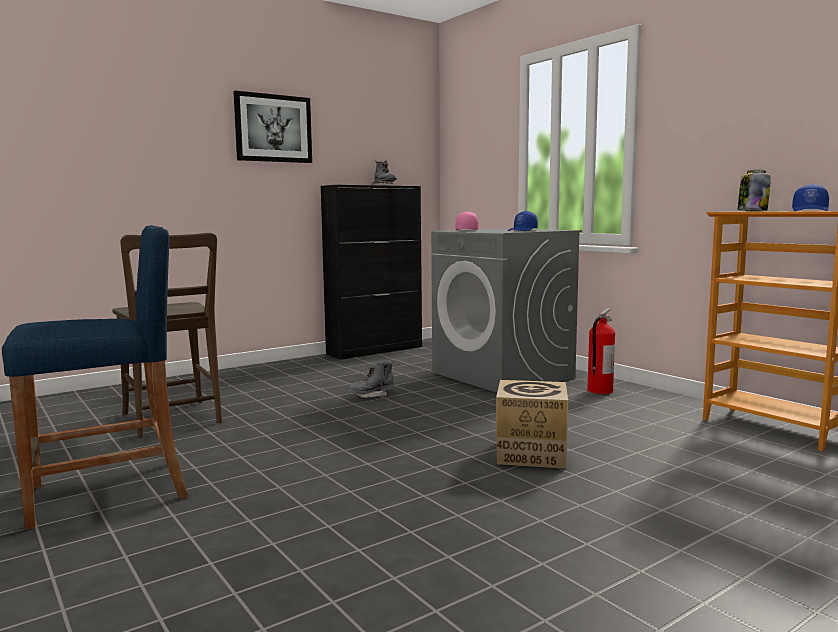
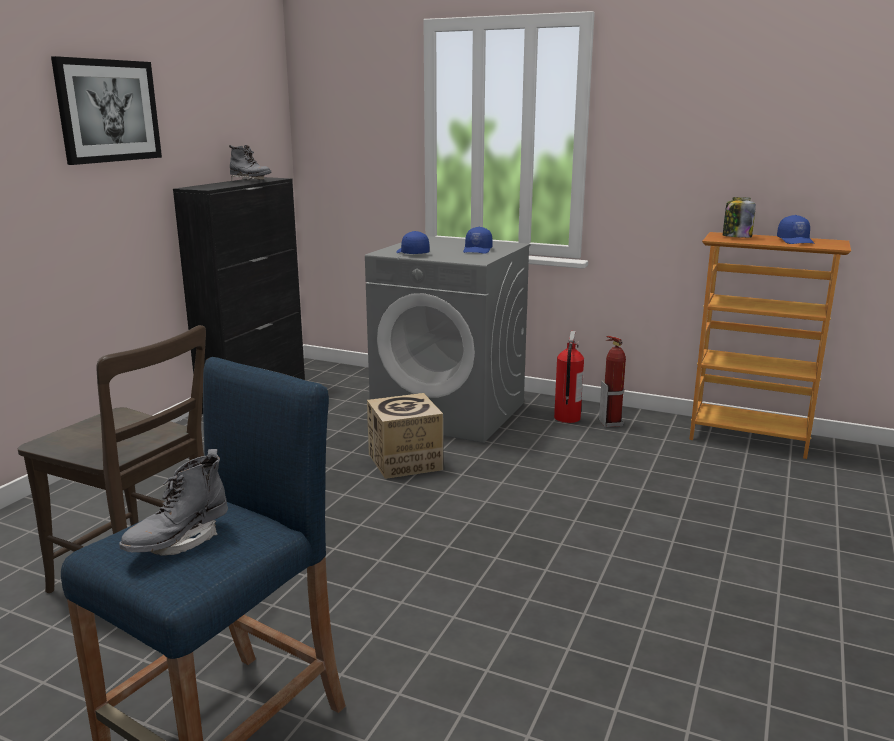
camera: 30 degrees left, 10 degrees up
(371, 396) = (347, 476): grey boot -> grey boot (179, 541)
(466, 230) = (411, 253): pink cap -> blue cap
(531, 454) = (608, 524): cardboard box -> cardboard box (405, 462)
(638, 399) = (611, 423): none -> fire extinguisher

